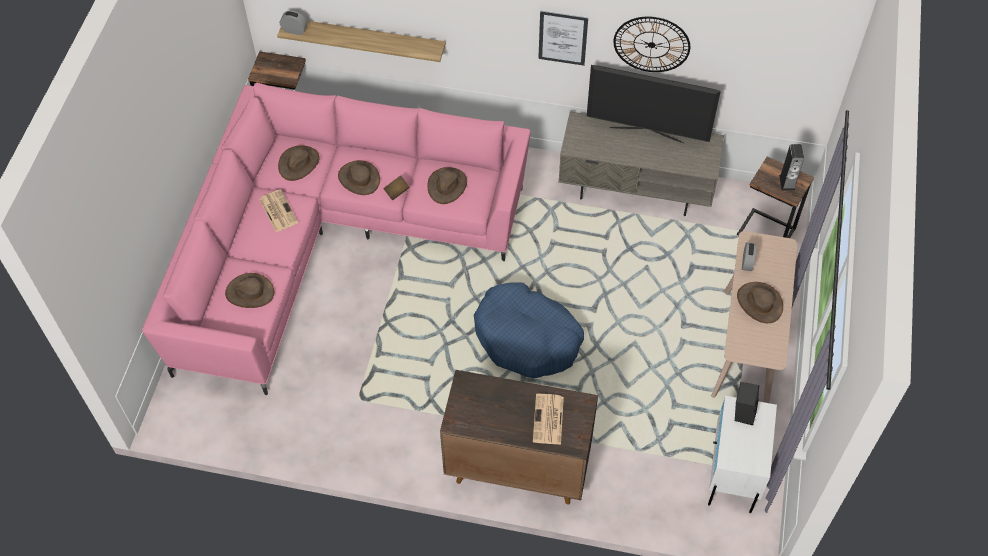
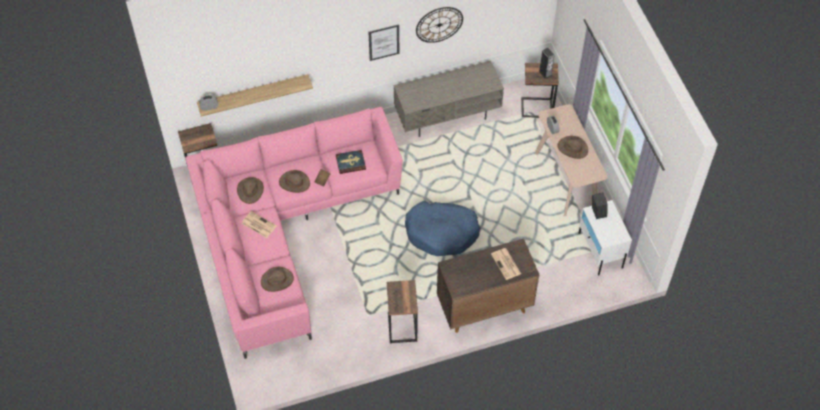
camera: 30 degrees left, 0 degrees up
(390, 438) = (401, 327): none -> side table
(447, 186) = (350, 162): brown hat -> book
(646, 134) = (447, 79): television -> none

